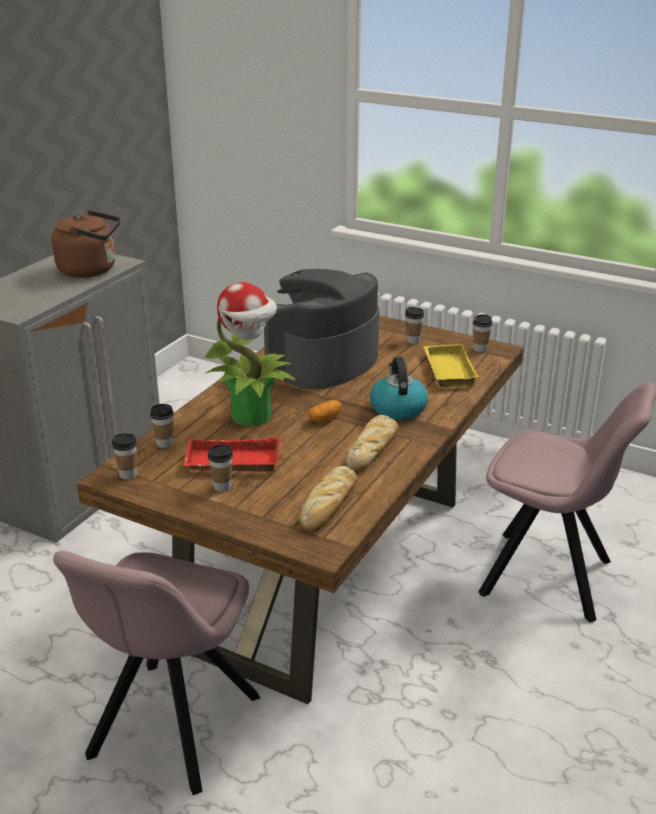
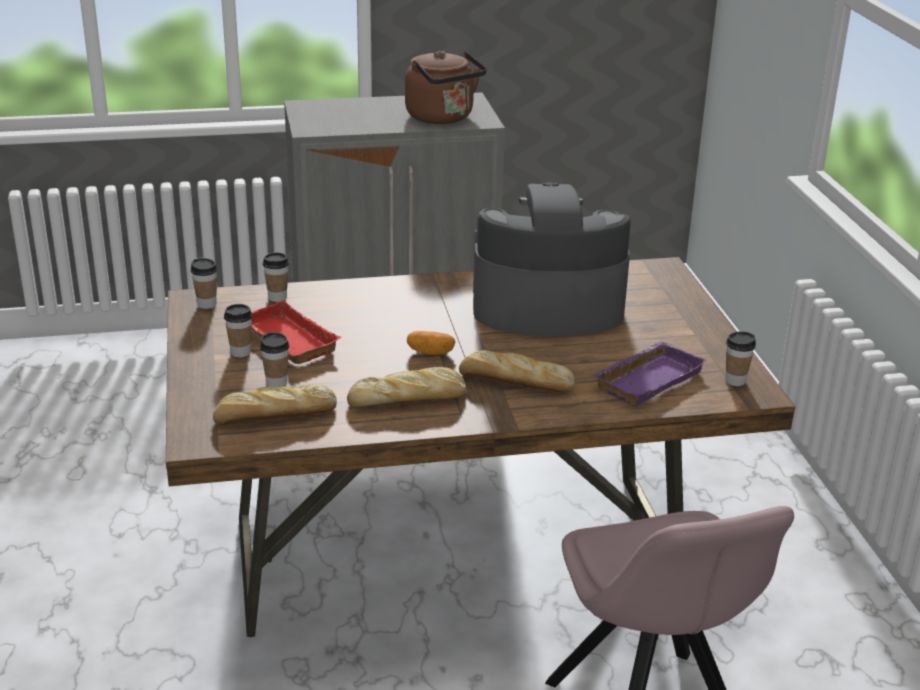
camera: 50 degrees right, 0 degrees up
(172, 726) = (146, 572): pink chair -> none
(253, 416) = (383, 316): potted plant -> none
(397, 408) = (513, 382): kettle -> bread
(413, 341) = (682, 335): cup -> cup (276, 383)
(446, 370) = (646, 379): yellow tray -> purple tray

